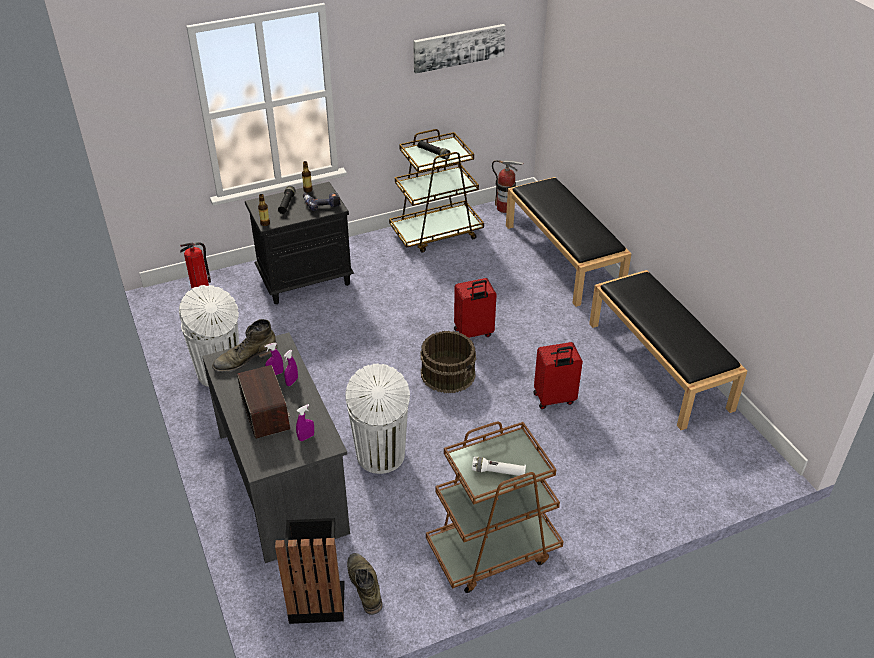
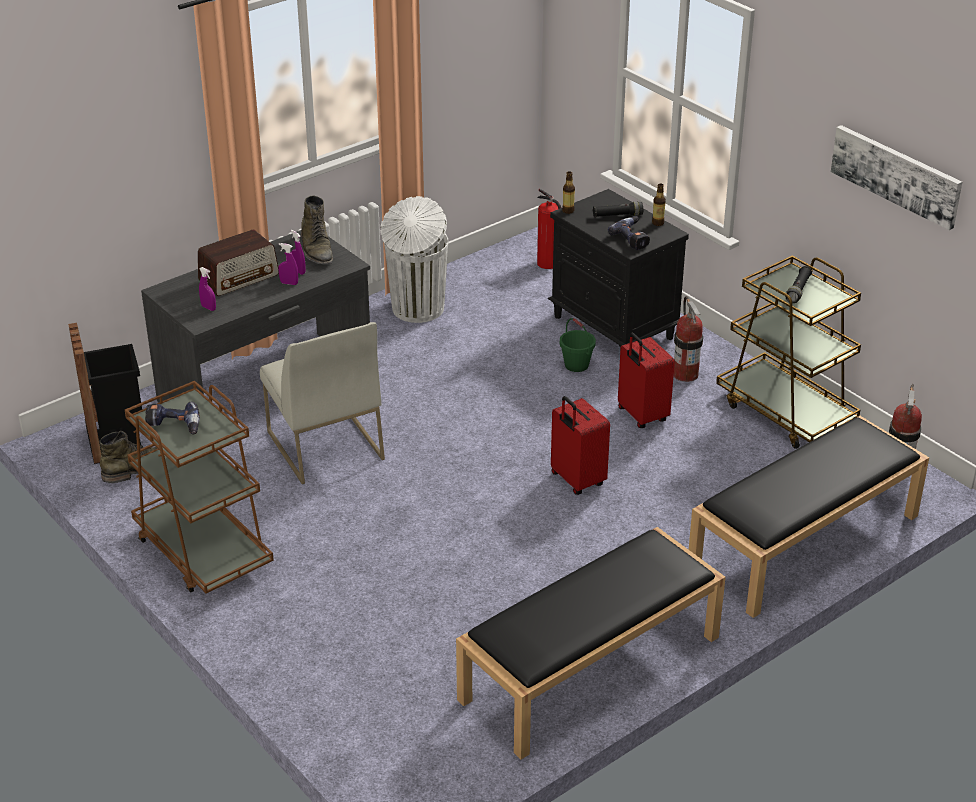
camera: 75 degrees right, 5 degrees down
(245, 358) = (316, 249): green boot -> green boot turned 150 degrees counterclockwise
(342, 306) = (577, 365): none -> green bucket
(377, 262) = (685, 374): none -> fire extinguisher
(381, 456) = (324, 445): white trash can -> white chair
(448, 373) = (486, 471): brown bucket -> none
(498, 472) = (173, 427): white flashlight -> power drill
(554, 399) = (473, 570): red suitcase -> red suitcase (641, 415)

